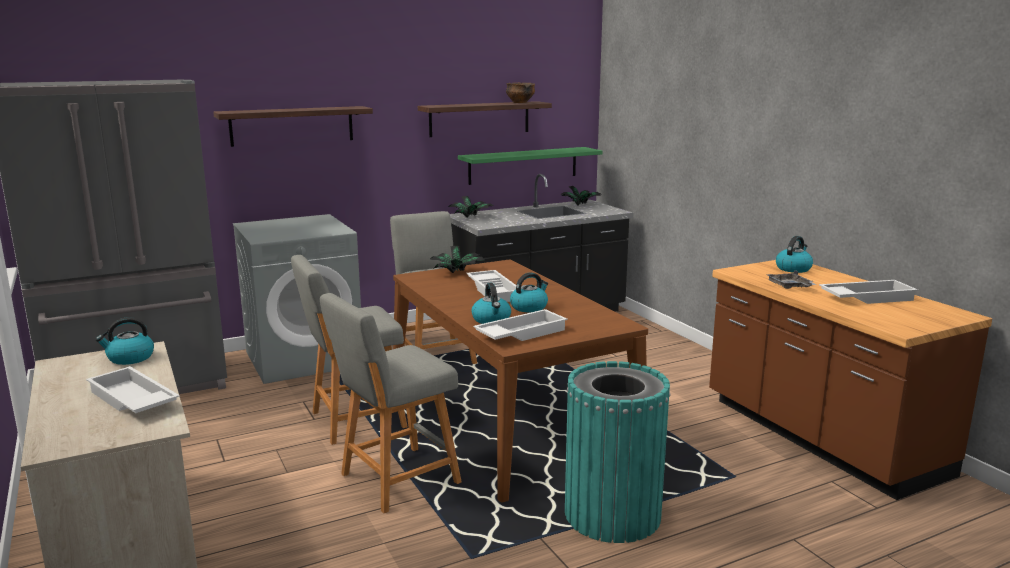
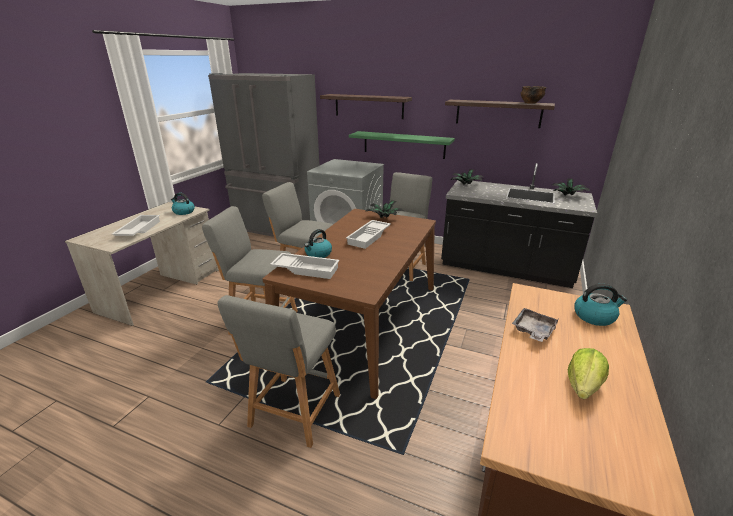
camera: 50 degrees right, 10 degrees up
(523, 165) = (531, 154): green shelf -> green shelf (403, 144)
(529, 307) = (356, 255): kettle -> none
(612, 515) = (293, 414): turquoise trash can -> grey stool
(866, 297) = (583, 386): white tray -> lettuce

